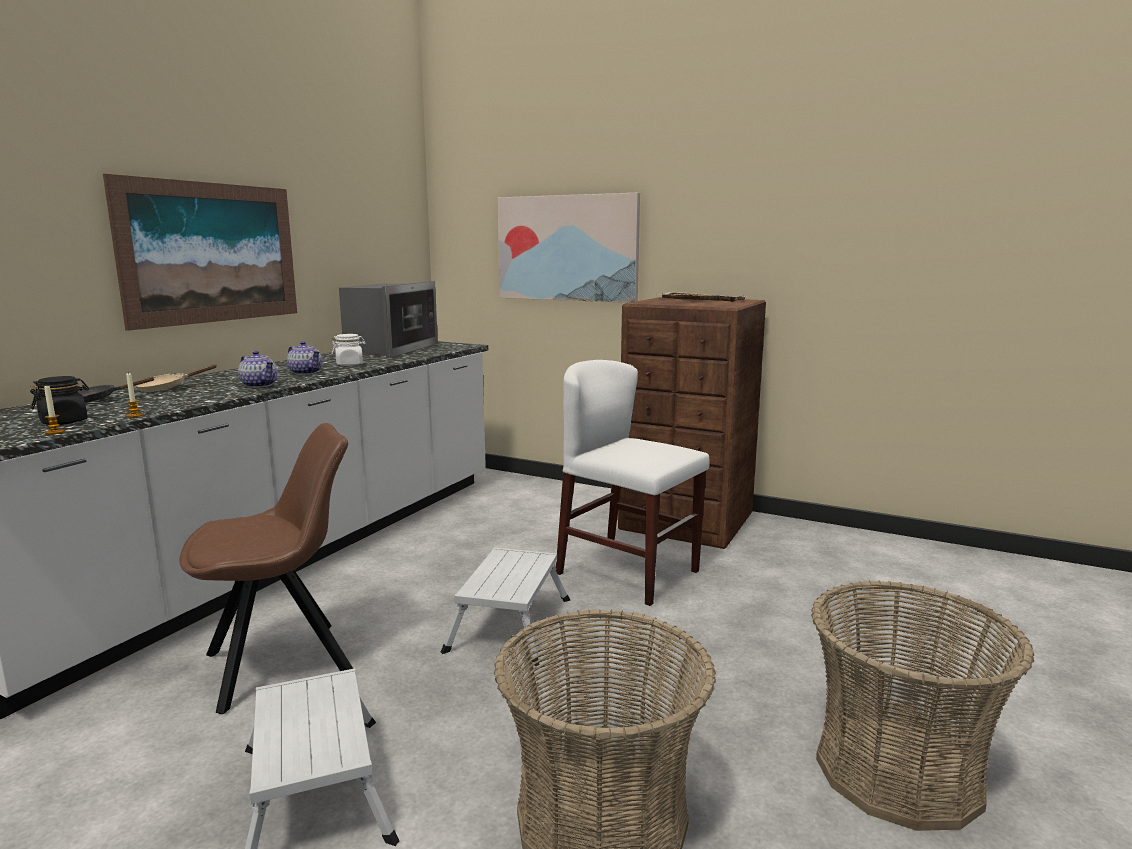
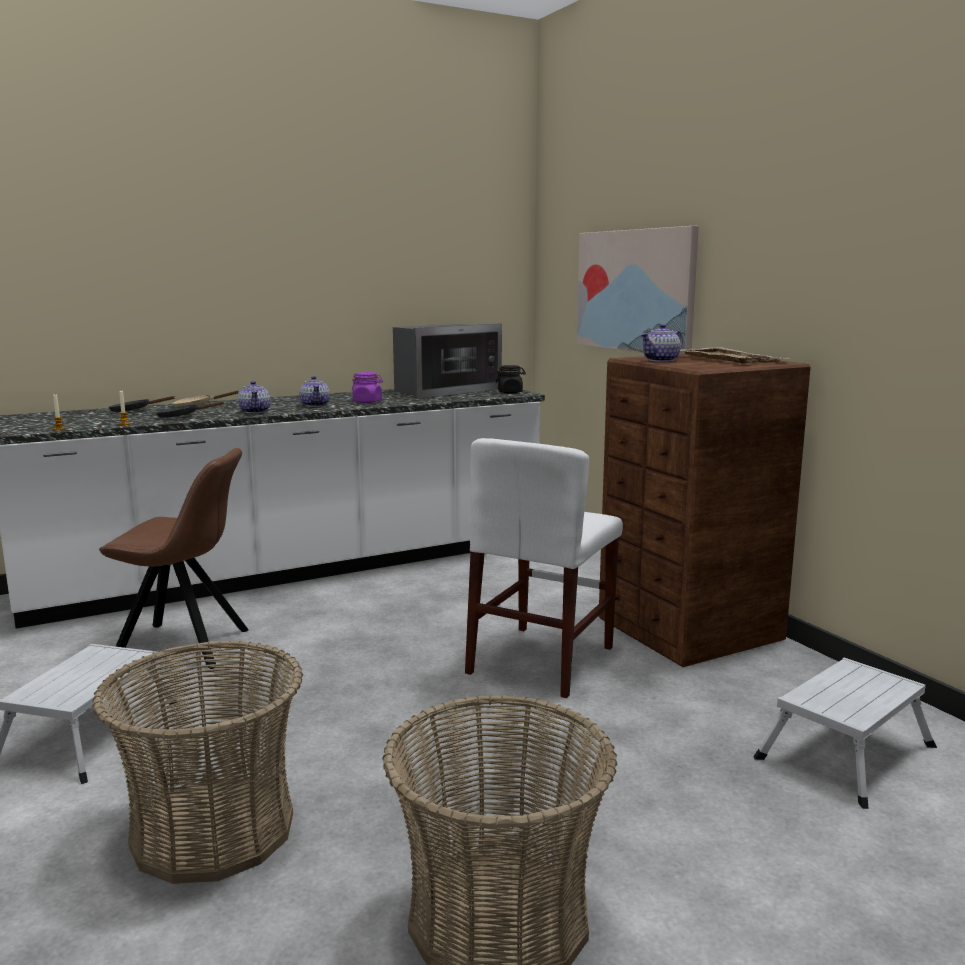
camera: 35 degrees right, 0 degrees up
(64, 422) = (81, 423): black jar -> black jar (510, 392)
(186, 399) = (182, 417): none -> black frying pan
(212, 253) = (267, 293): picture -> none
(349, 364) = (367, 401): white jar -> purple jar
(509, 625) = (369, 670): white step ladder -> white step ladder (845, 752)
(628, 572) = (541, 660): white chair -> white chair turned 135 degrees counterclockwise
(669, 302) = (661, 360): none -> teapot

